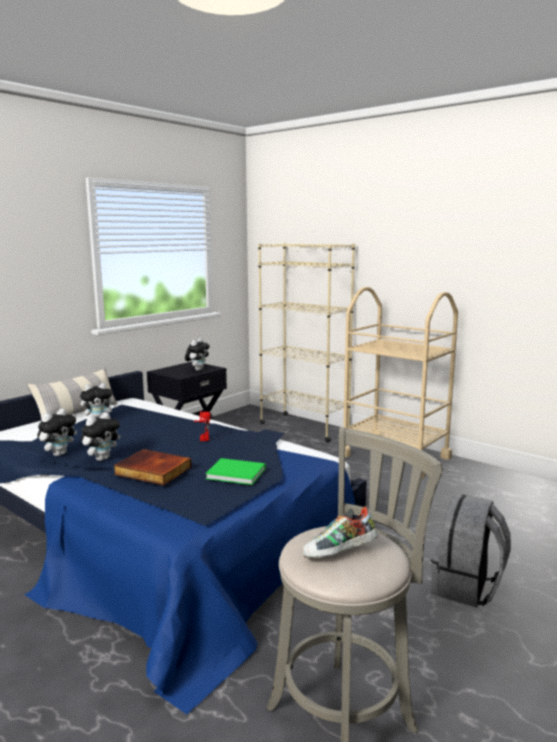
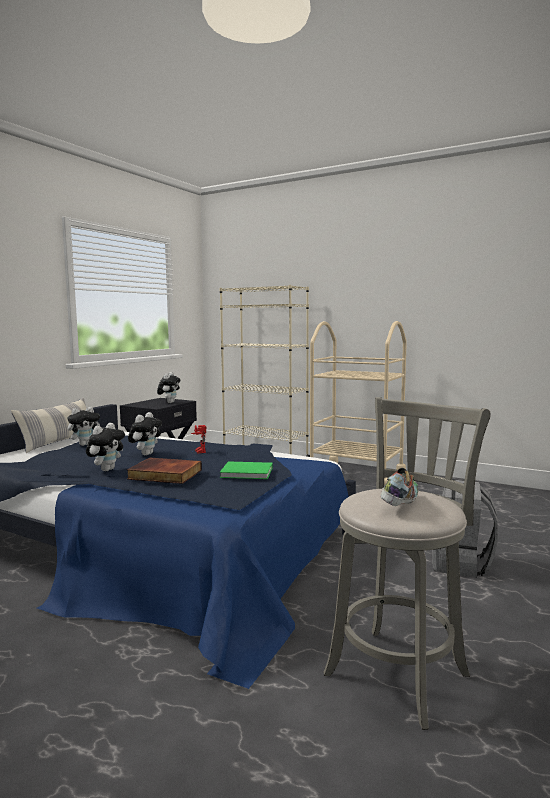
camera: 10 degrees left, 5 degrees down
(59, 454) = (59, 469): plush toy -> plush toy (146, 454)
(340, 554) = (399, 504): shoe -> shoe turned 150 degrees clockwise

